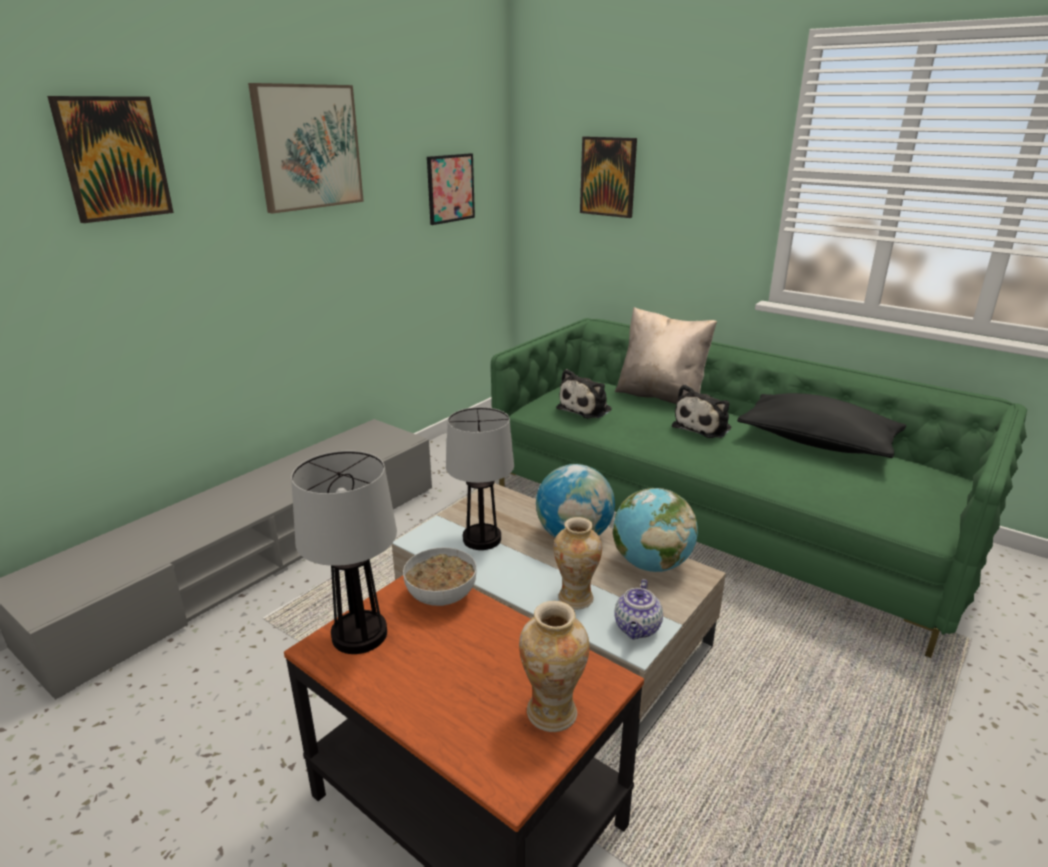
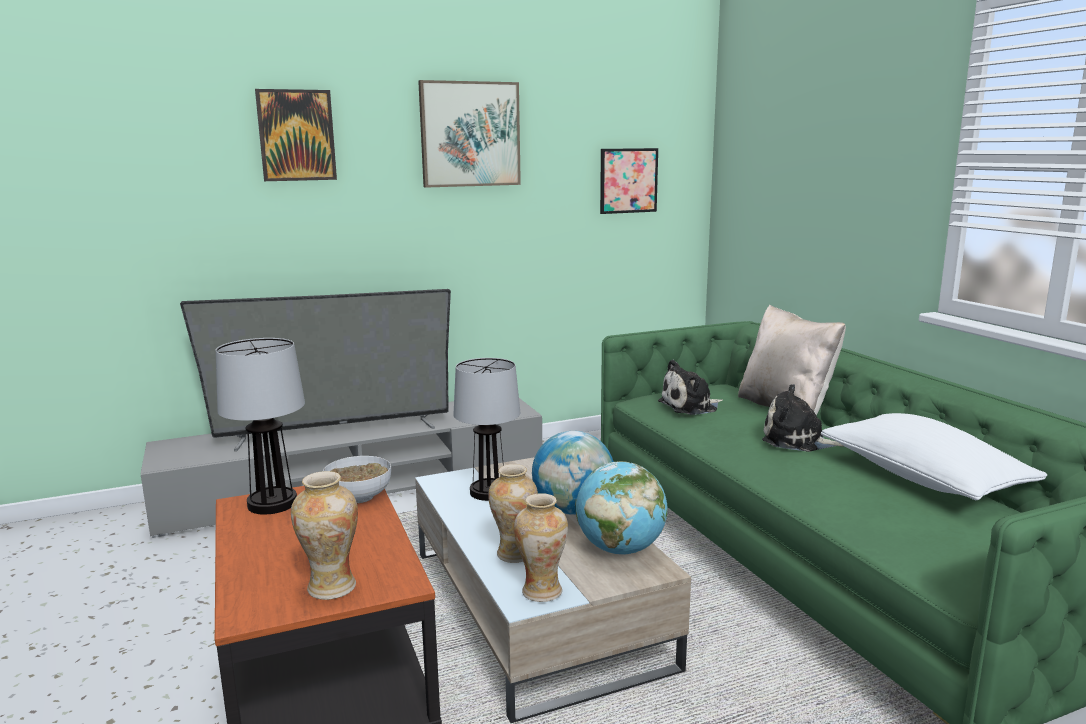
camera: 30 degrees right, 10 degrees down
(230, 508) = (335, 432): none -> television
(608, 177) = (789, 170): picture -> none
(637, 629) = (541, 591): teapot -> vase
(704, 427) = (797, 441): plush toy -> plush toy turned 45 degrees clockwise
(817, 442) = (922, 478): black pillow -> white pillow

